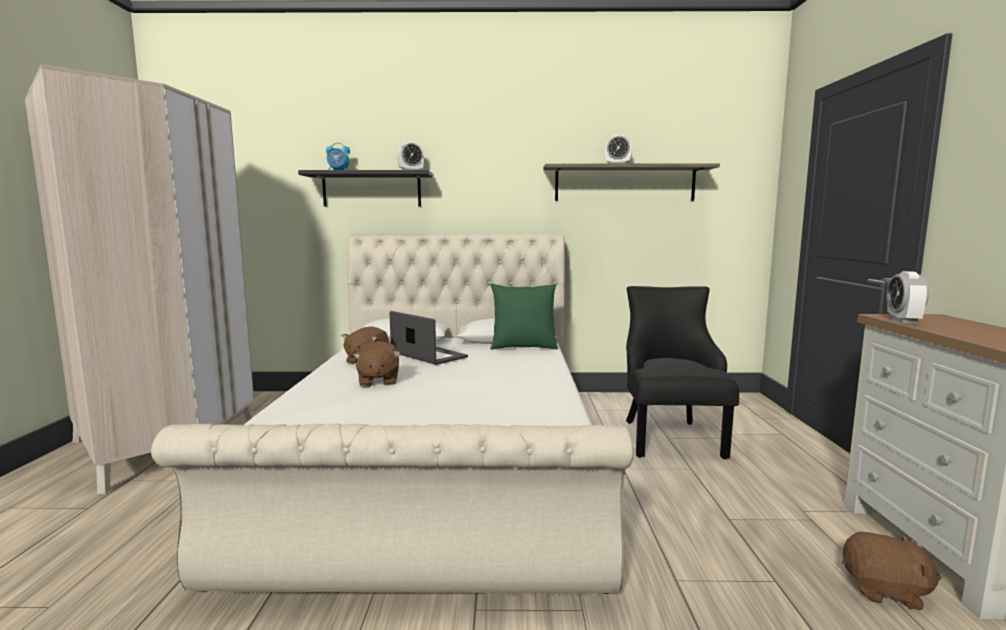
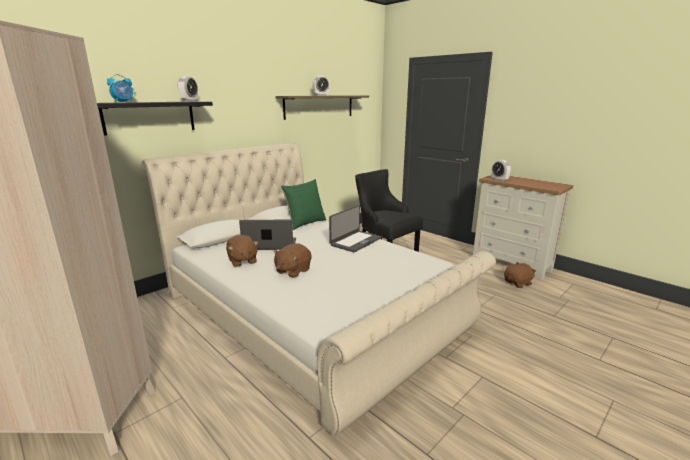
camera: 45 degrees left, 10 degrees up
(378, 381) = (292, 271): brown plush toy -> brown plush toy turned 90 degrees clockwise
(525, 376) = (355, 241): none -> laptop

